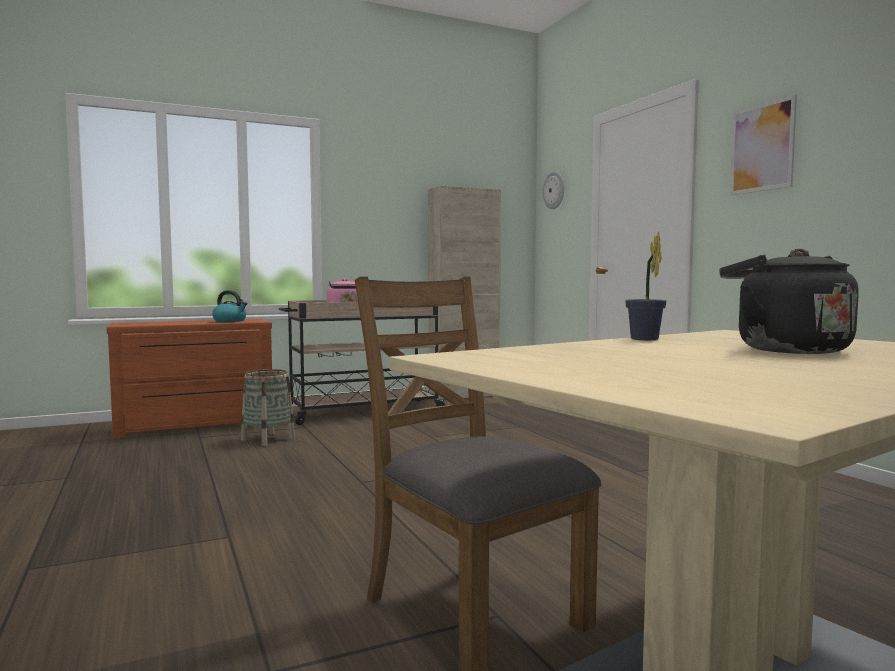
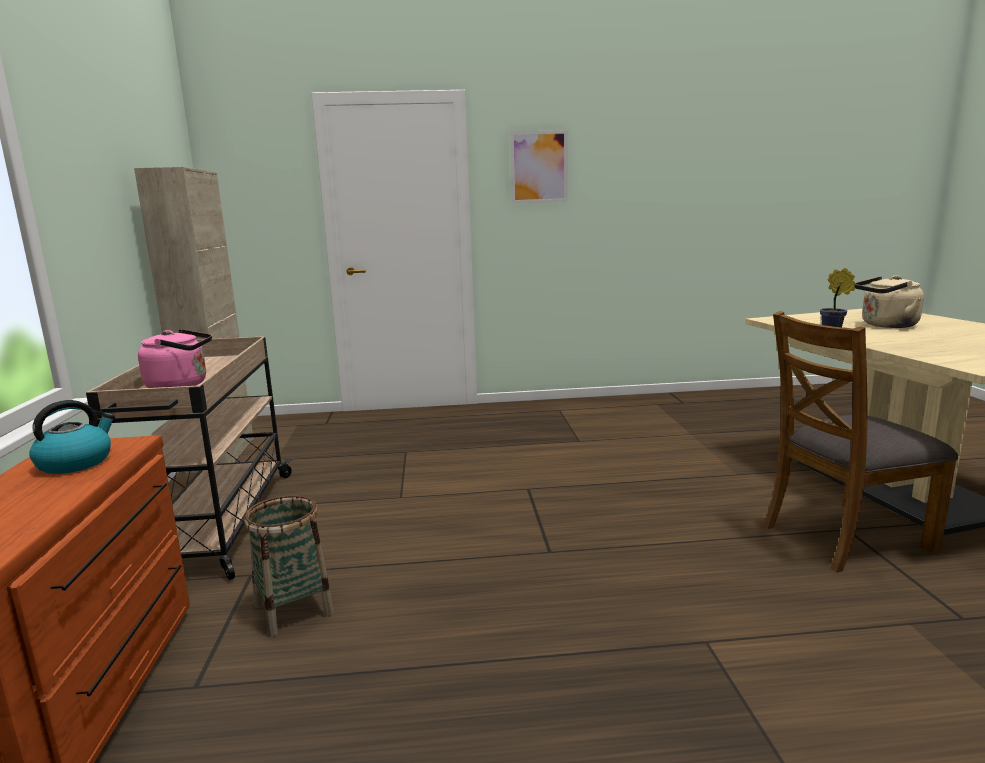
camera: 70 degrees left, 10 degrees up
(554, 190) = (241, 173): wall clock -> none
(785, 350) = (886, 325): black kettle -> beige kettle

